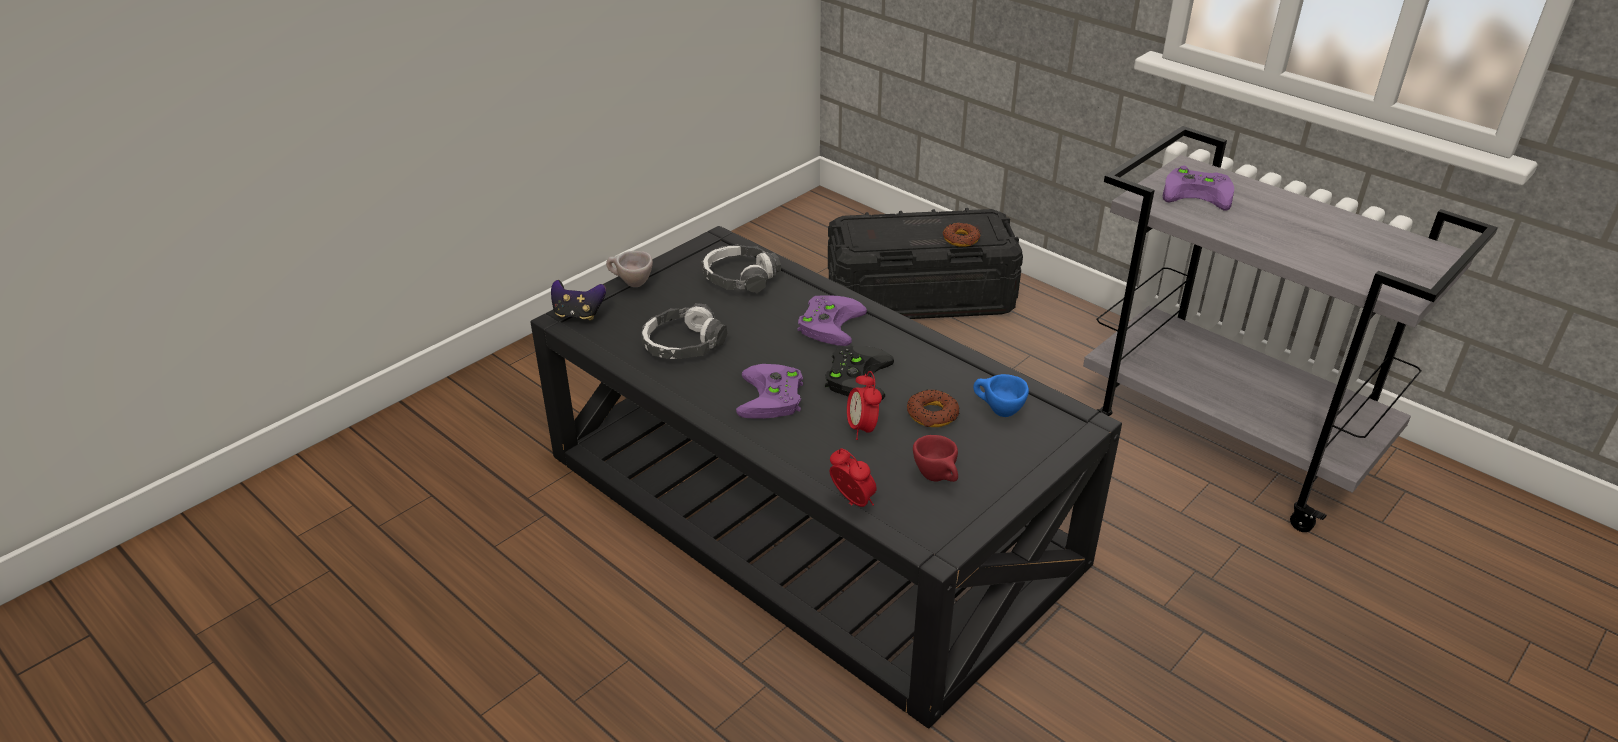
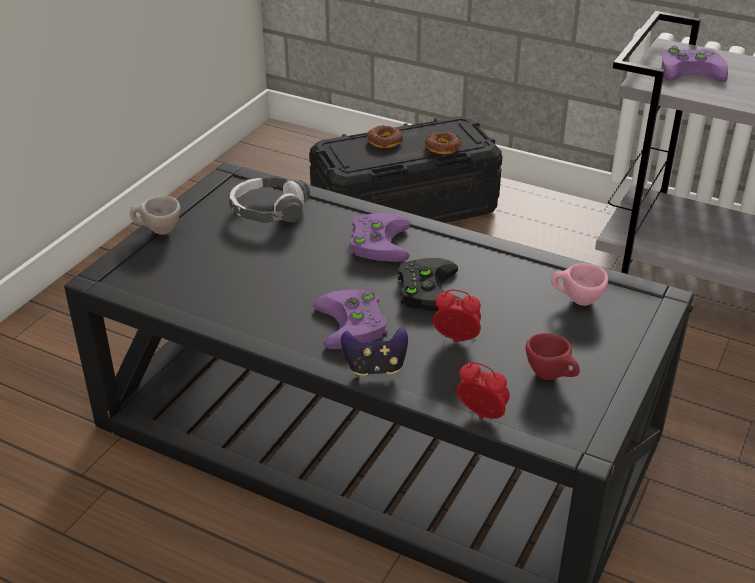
camera: 15 degrees left, 0 degrees up
(578, 314) = (115, 271): game controller -> game controller (375, 368)
(683, 344) = (238, 284): headphones -> none
(862, 429) = (456, 340): alarm clock -> alarm clock turned 135 degrees clockwise
(932, 414) = (517, 314): donut -> donut (385, 141)
(997, 411) = (576, 301): blue cup -> pink cup

